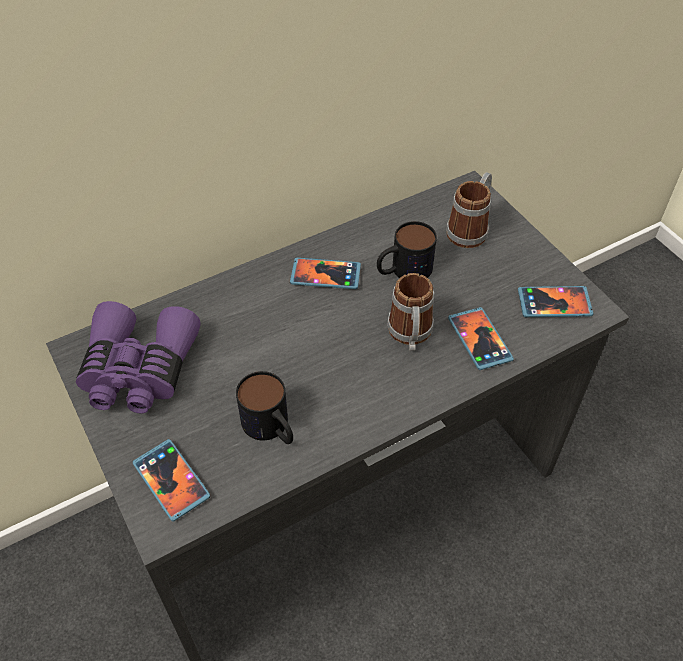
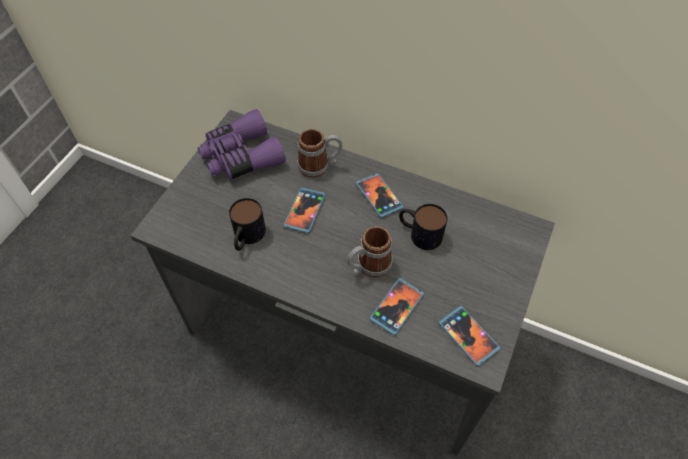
camera: 55 degrees right, 5 degrees up
(171, 481) = (183, 214): phone -> phone (304, 211)
(470, 229) = (493, 250): mug -> mug (319, 166)

